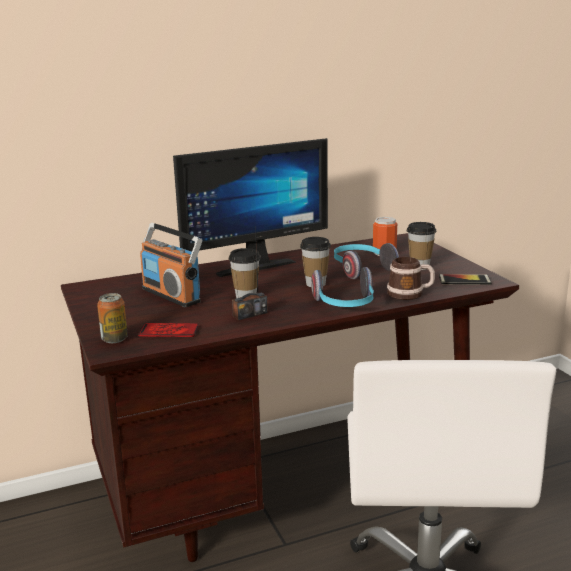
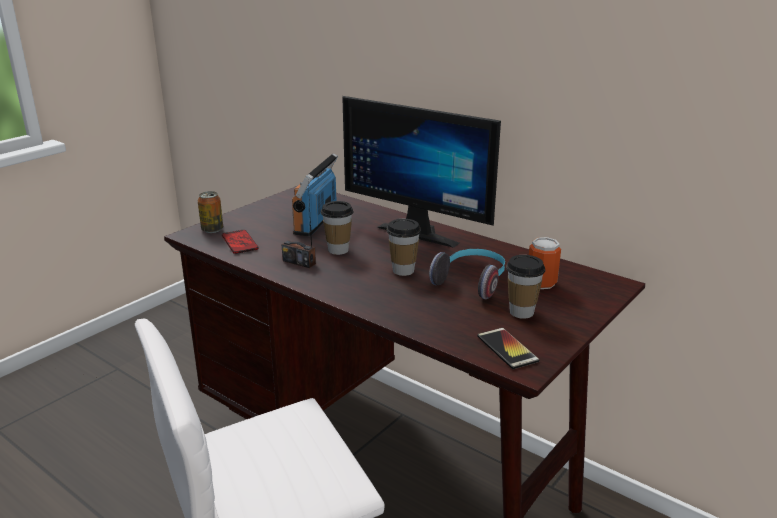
camera: 60 degrees right, 5 degrees up
(345, 305) = (360, 297): headphones -> none
(410, 294) = (426, 324): mug -> none

